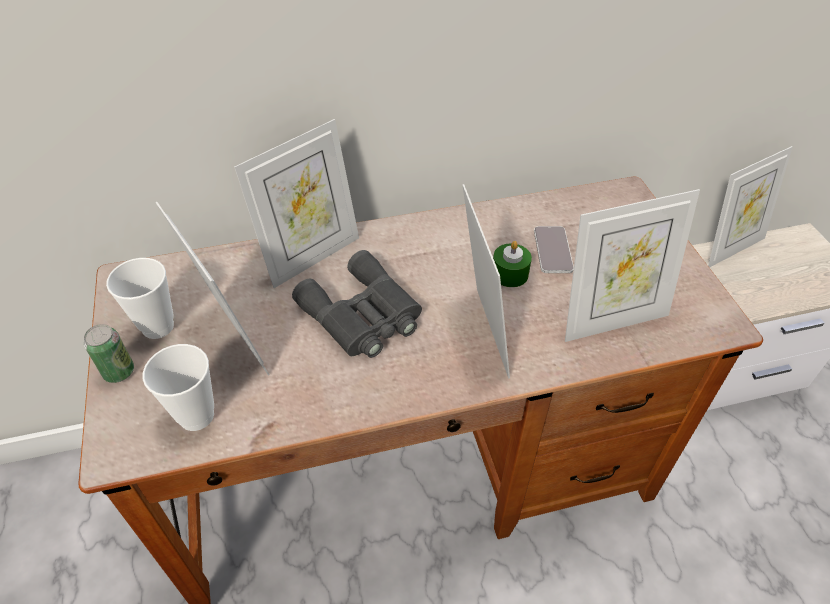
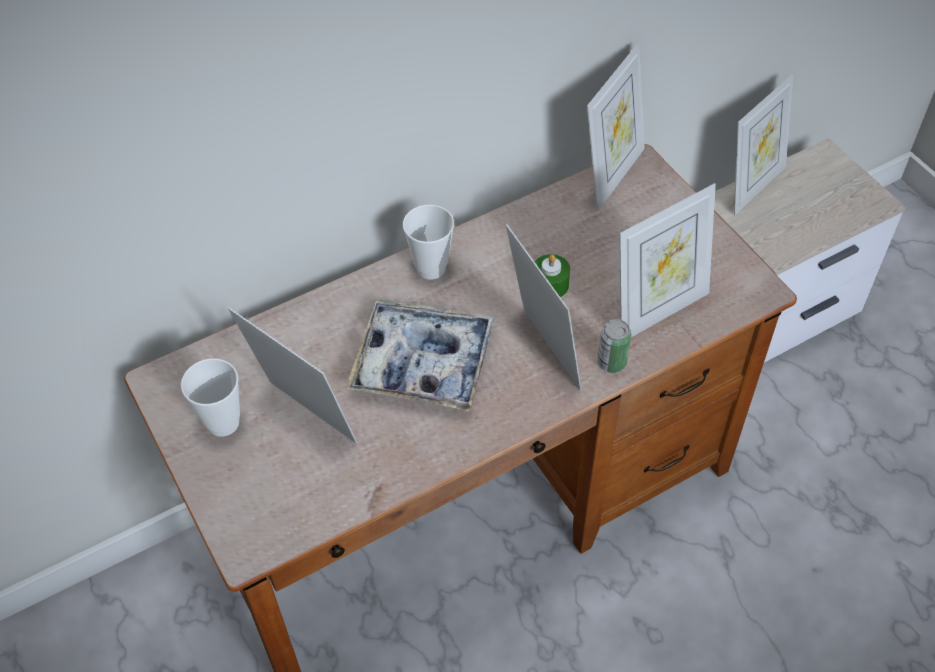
camera: 15 degrees left, 5 degrees up
(119, 372) = (208, 476): can -> can (611, 362)
(196, 416) = (306, 497): cup -> cup (431, 268)
(311, 256) = (344, 311): picture frame -> picture frame (611, 175)
(363, 316) = (423, 363): grey binoculars -> tray
(552, 250) = (584, 249): phone -> none

